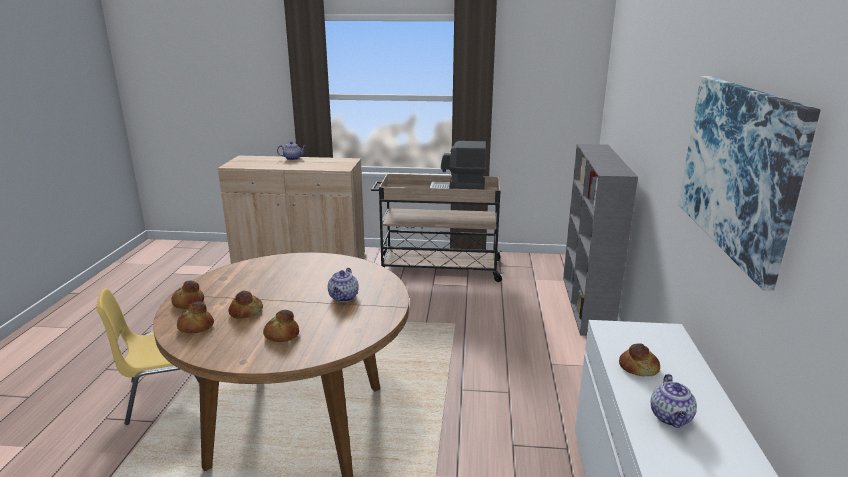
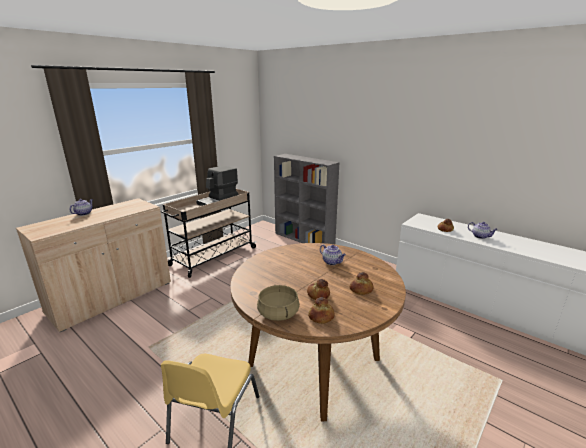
camera: 55 degrees left, 0 degrees up
(188, 303) = (279, 313): bread -> beige cooking pot
(738, 168) = (446, 140): picture -> none

